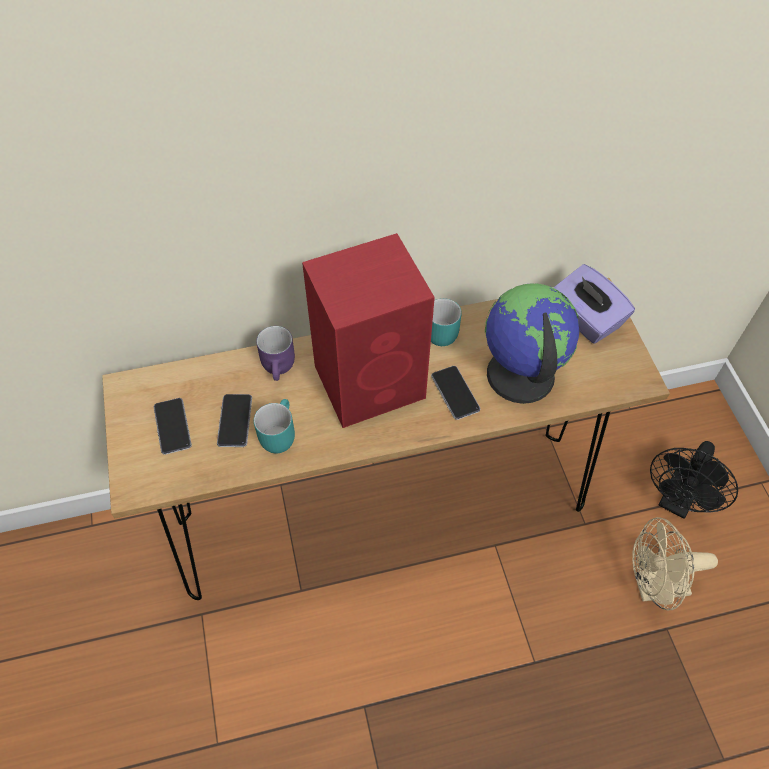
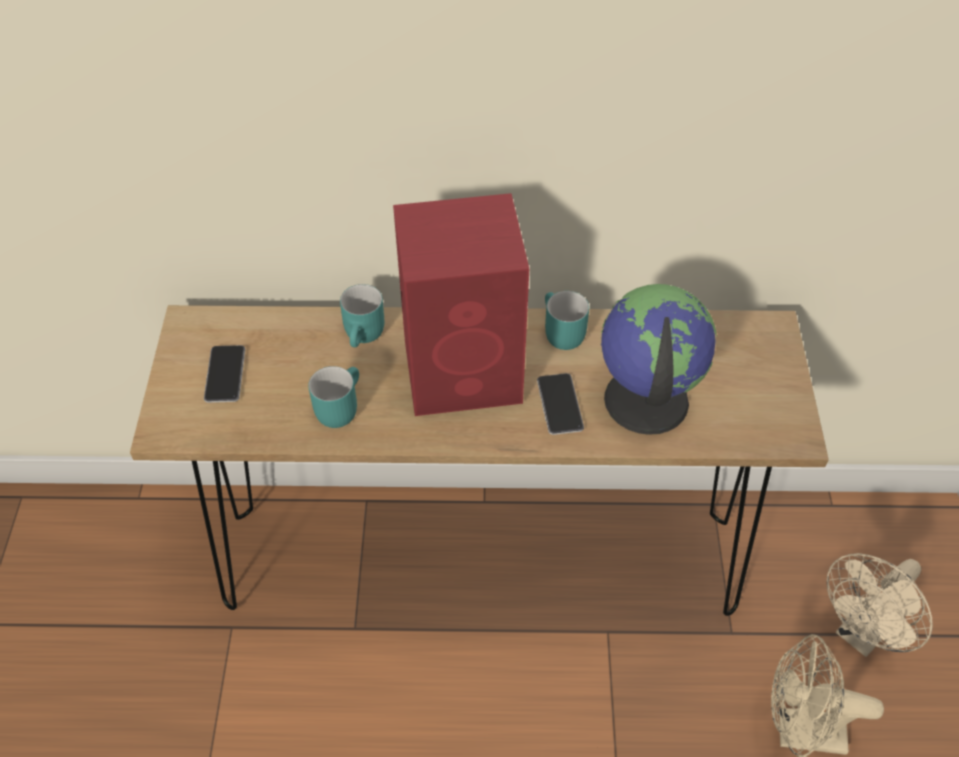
camera: 15 degrees right, 5 degrees down
(235, 421) = (295, 383): phone -> none
(280, 367) = (366, 335): purple mug -> turquoise mug
(585, 319) = (748, 353): purple tissue box -> none
(676, 501) = (862, 634): black fan -> beige fan

